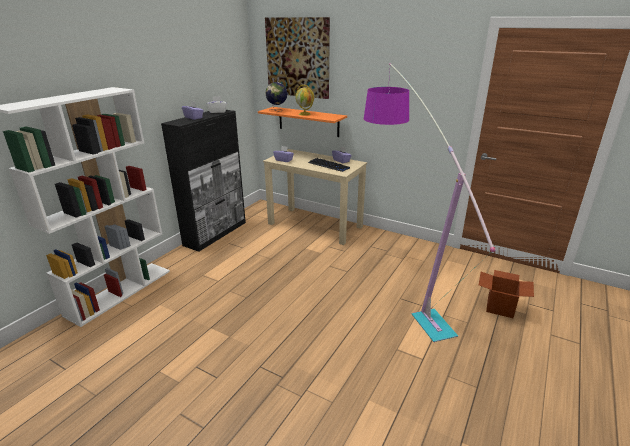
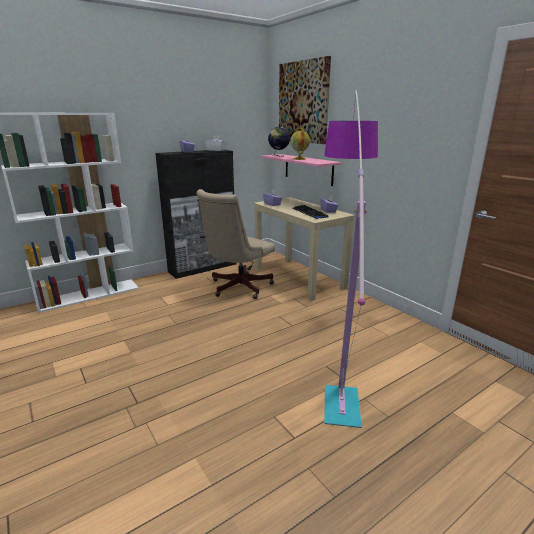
camera: 25 degrees right, 5 degrees down
(269, 247) = (237, 288): none -> beige office chair
(308, 121) = (308, 169): orange shelf -> pink shelf
(500, 307) = (450, 413): cardboard box -> none

